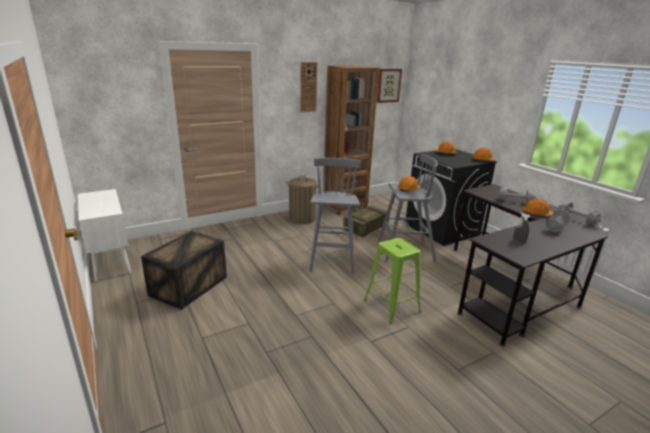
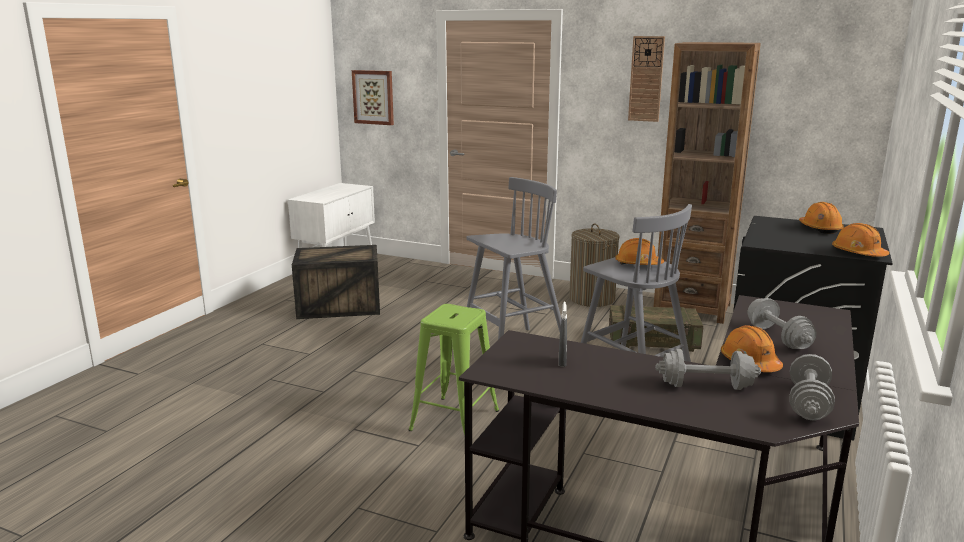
camera: 55 degrees right, 5 degrees down
(388, 85) = (839, 85): picture -> picture (373, 97)

